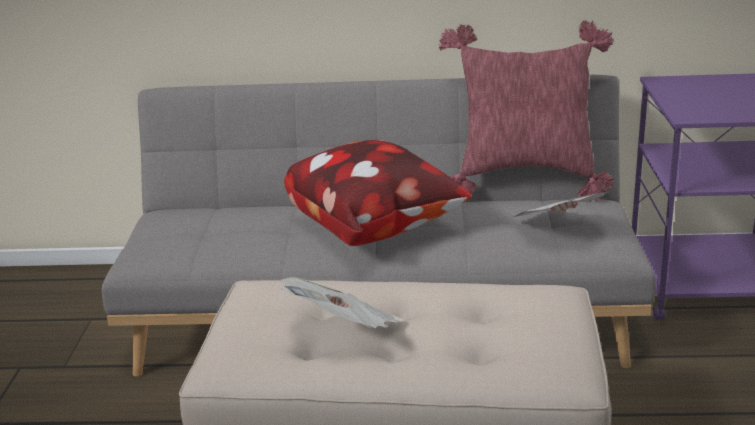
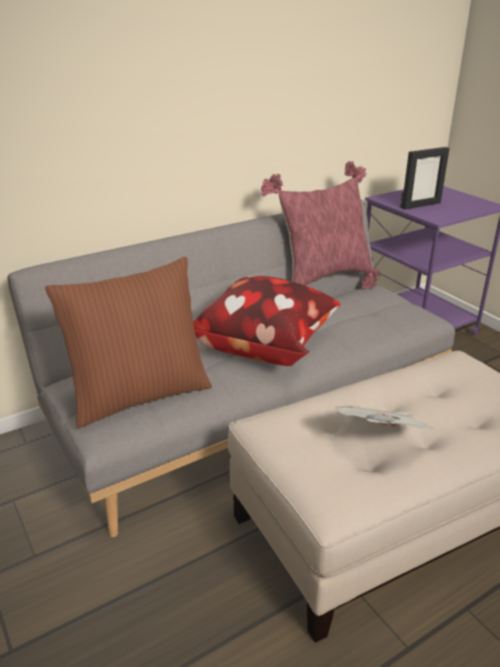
camera: 35 degrees left, 5 degrees up
(202, 237) = (139, 394): none -> brown pillow
(557, 228) = (381, 313): newspaper -> none
(698, 97) = (420, 205): none -> picture frame

